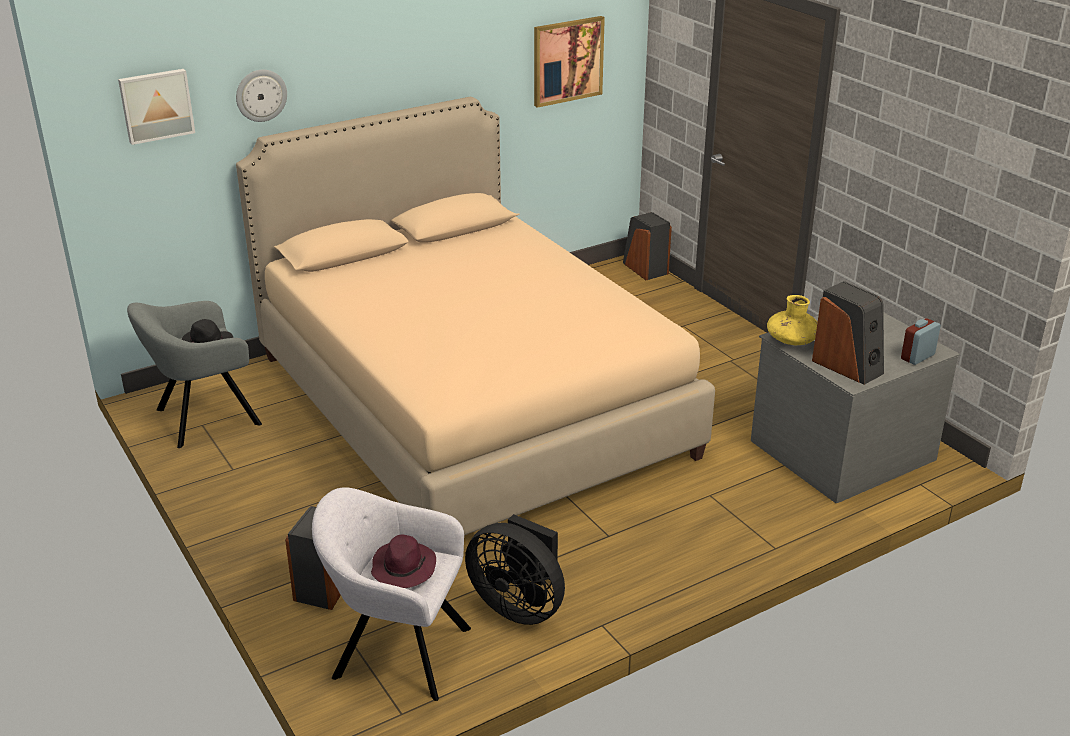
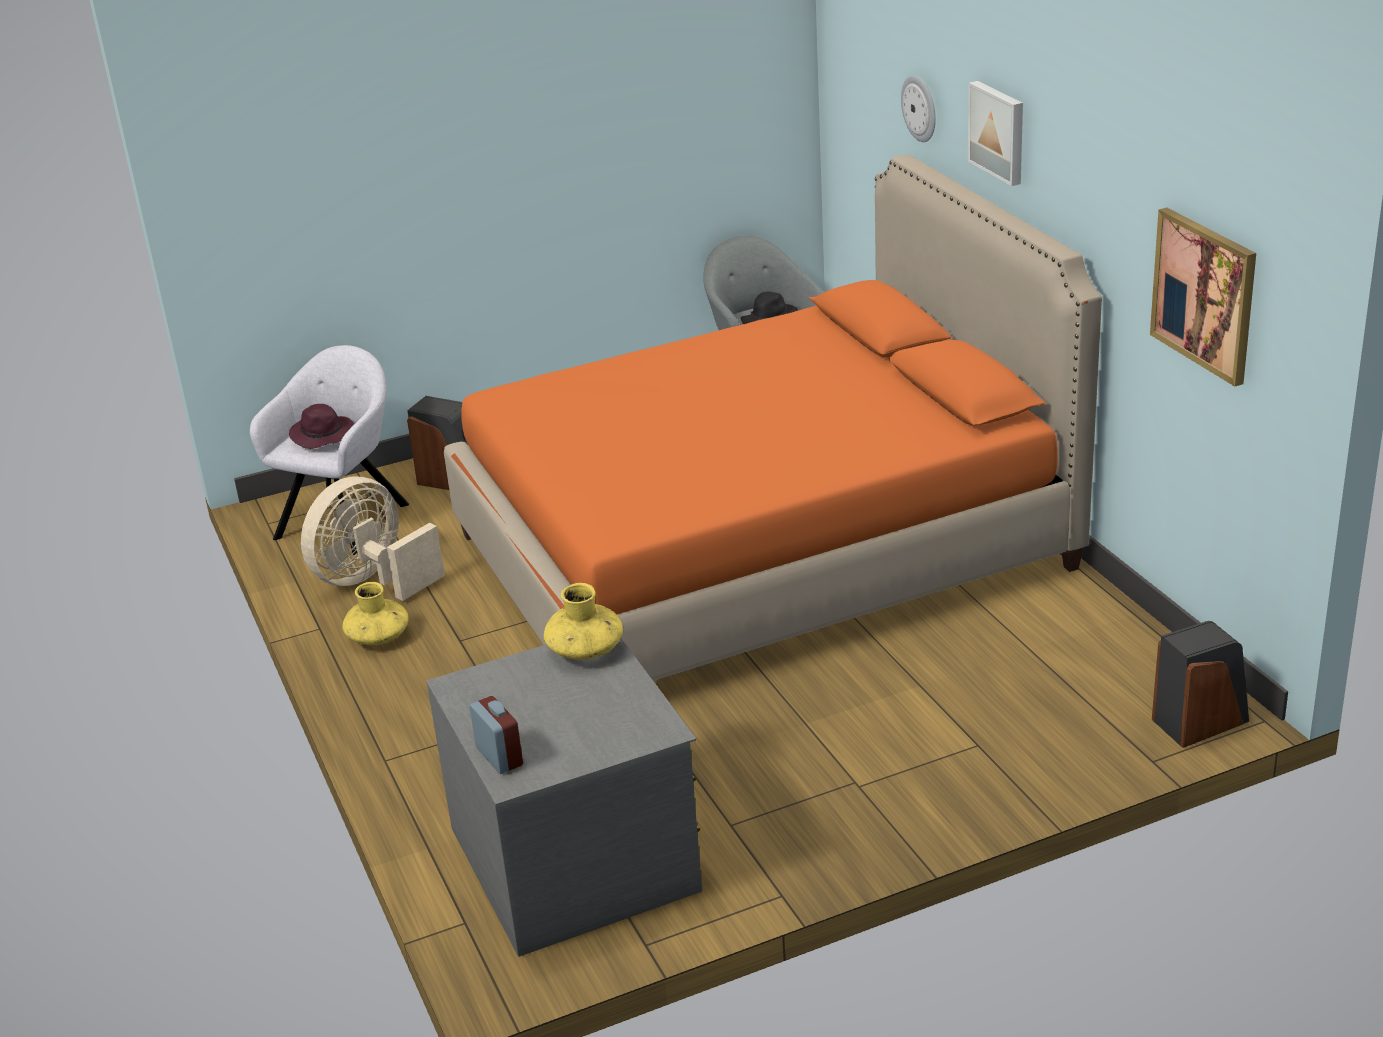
camera: 100 degrees right, 0 degrees up
(156, 105) = (858, 65): picture -> picture (999, 132)
(470, 405) = (761, 551): beige bed -> orange bed
(519, 606) = (372, 581): black fan -> beige fan
(610, 584) = (378, 637): none -> yellow vase
(848, 366) = (497, 687): speaker -> none

